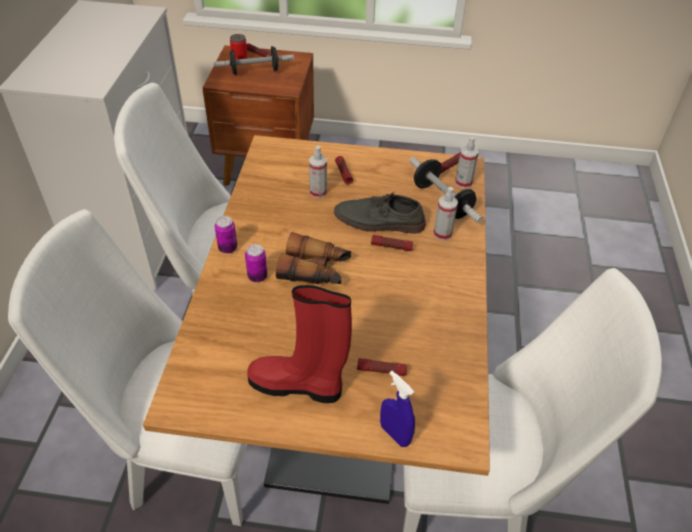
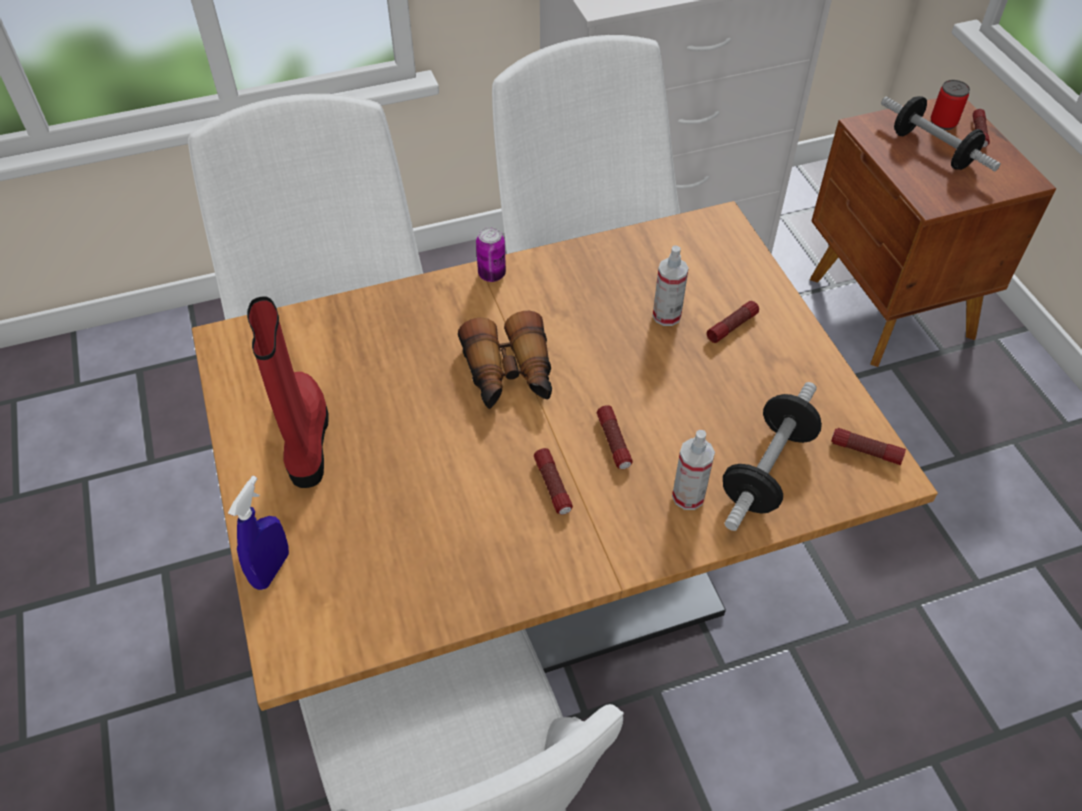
camera: 65 degrees right, 5 degrees up
(257, 276) = (460, 323): can -> none
(379, 221) = (657, 407): grey shoe -> none
(381, 370) = (370, 516): flashlight -> flashlight (553, 486)
(463, 183) = (838, 484): spray bottle -> none

